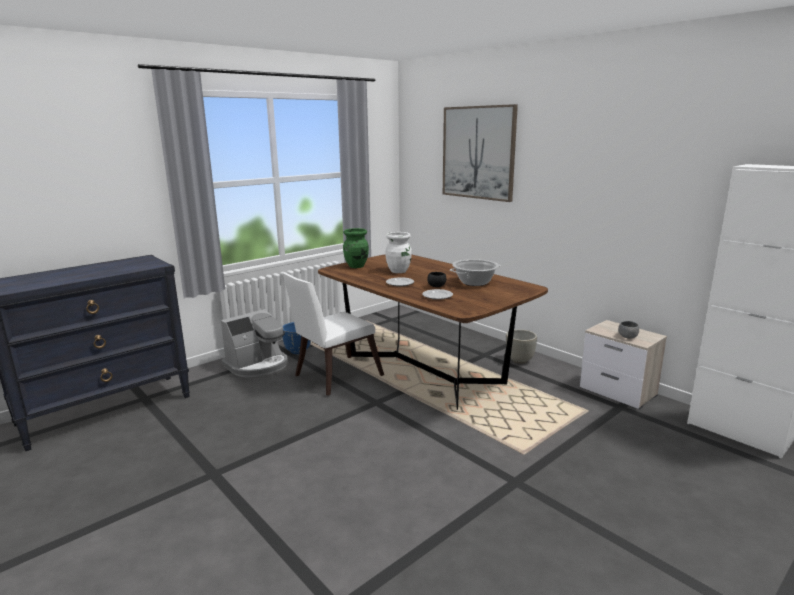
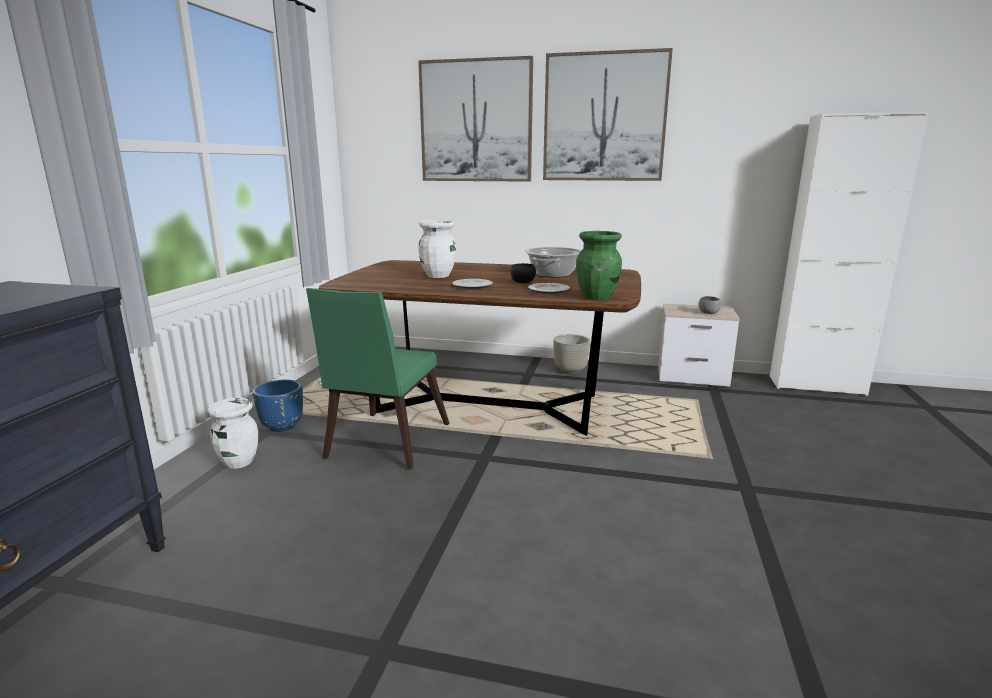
camera: 35 degrees left, 0 degrees up
(257, 365) = (238, 462): coffee machine -> white vase
(333, 377) = (383, 444): white chair -> green chair
(356, 266) = (368, 277): green vase -> green vase (597, 297)
(566, 155) = (604, 118): none -> picture

